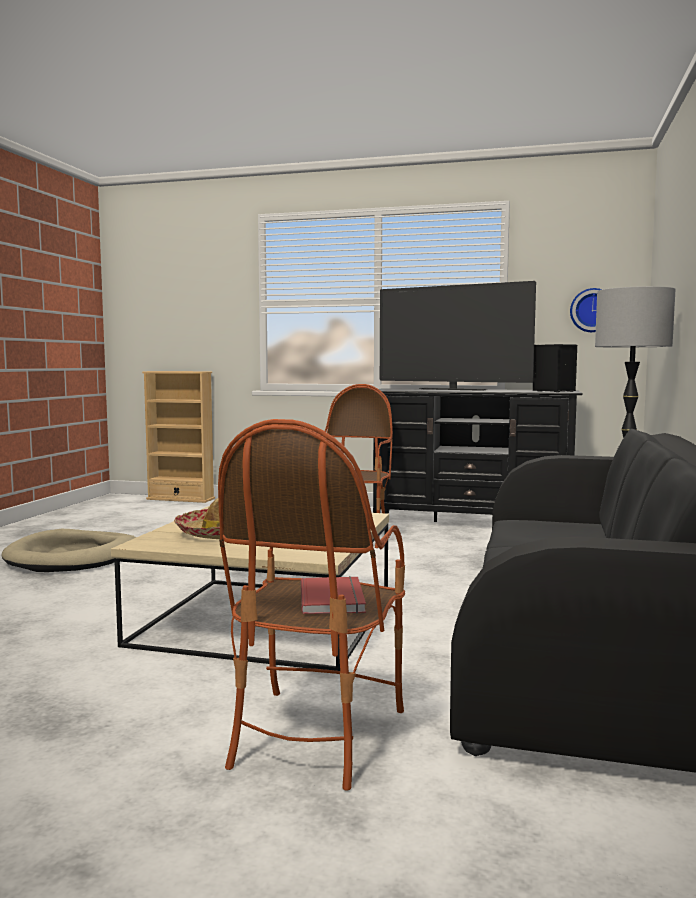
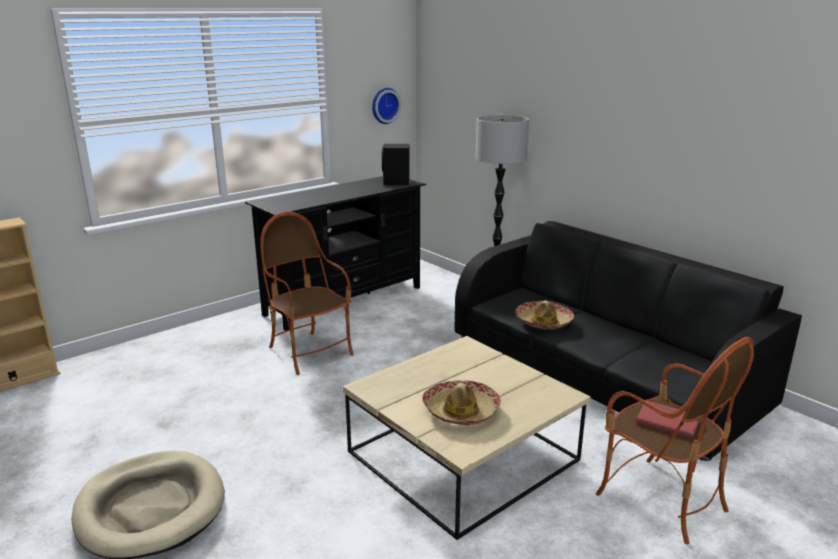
camera: 55 degrees left, 15 degrees up
(452, 389) = (320, 193): television -> none
(525, 541) = (544, 322): none -> hat

